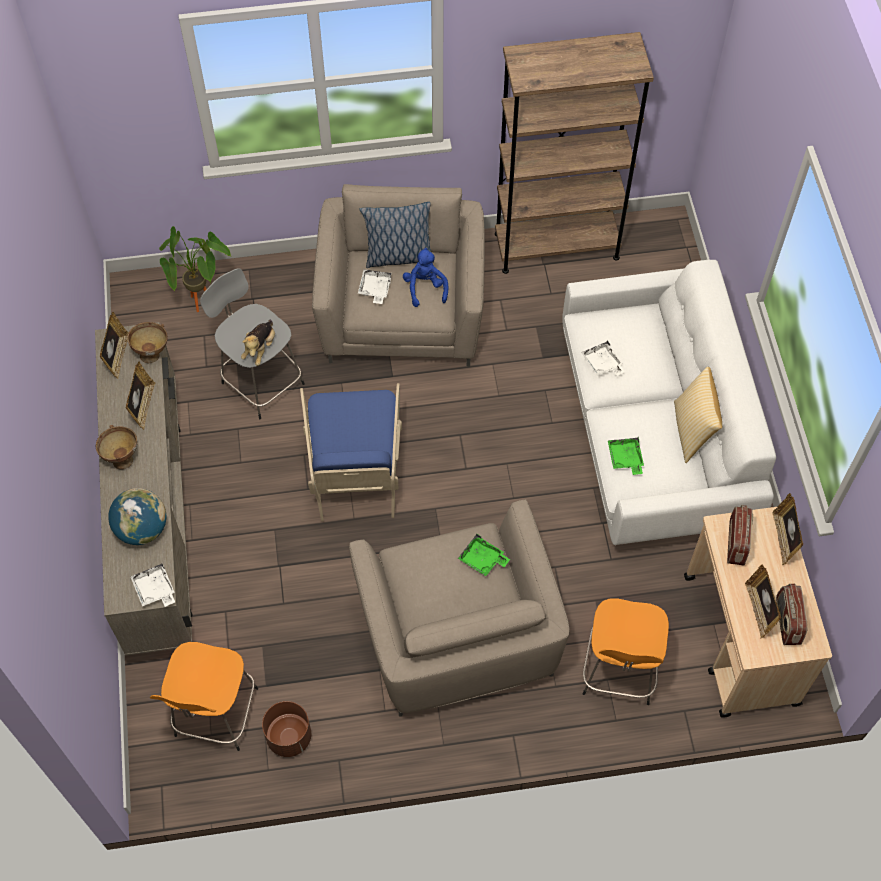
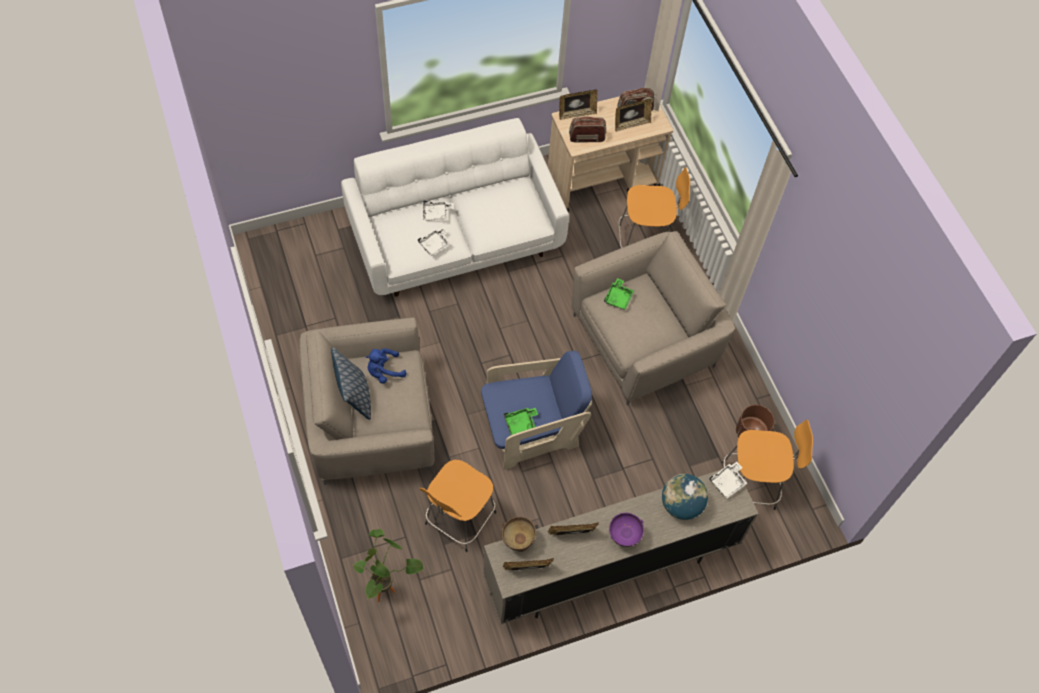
camera: 105 degrees left, 0 degrees up
(122, 457) = (623, 538): brown bowl -> purple bowl
(260, 348) = (472, 480): plush toy -> none
(261, 381) = (459, 520): grey stool -> orange stool
(375, 289) = (392, 408): white tray -> white tray (436, 214)
(556, 245) = (285, 319): brown bookcase -> none
(625, 458) = (514, 223): green tray -> green tray (521, 423)
(692, 431) = (481, 187): pillow -> none

